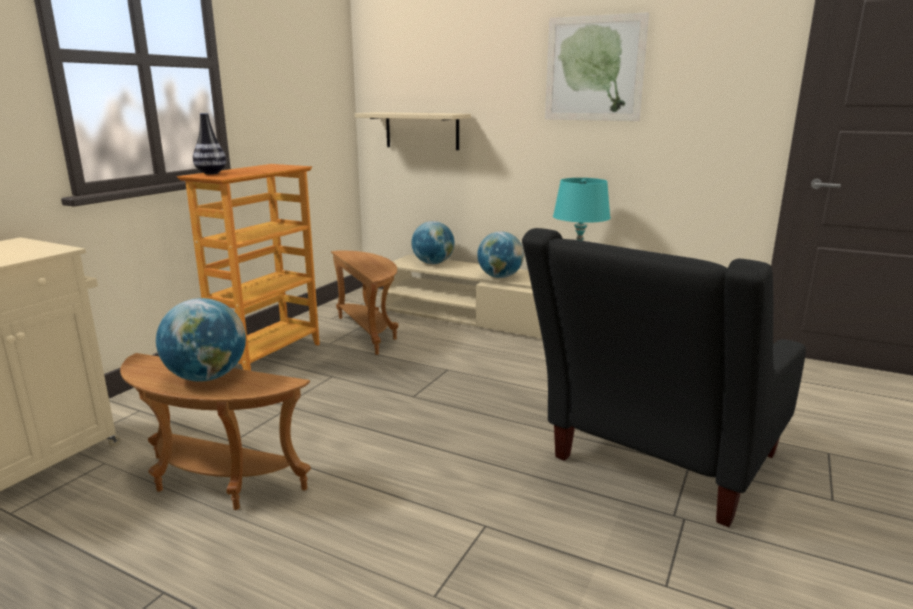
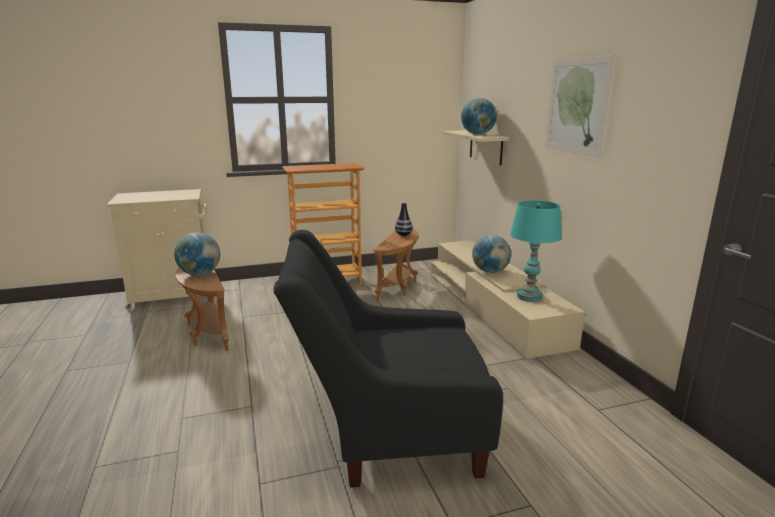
camera: 45 degrees right, 0 degrees up
(211, 173) = (300, 166): vase -> vase (403, 235)
(433, 263) = (470, 250): globe -> globe (478, 134)

